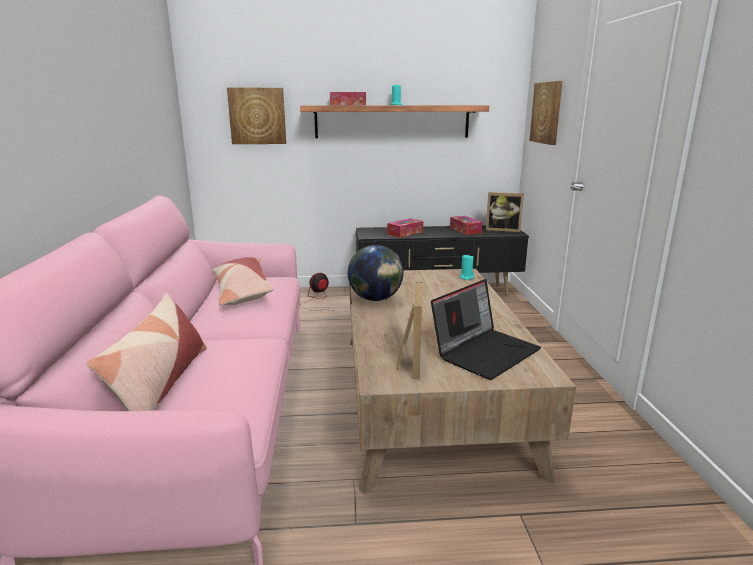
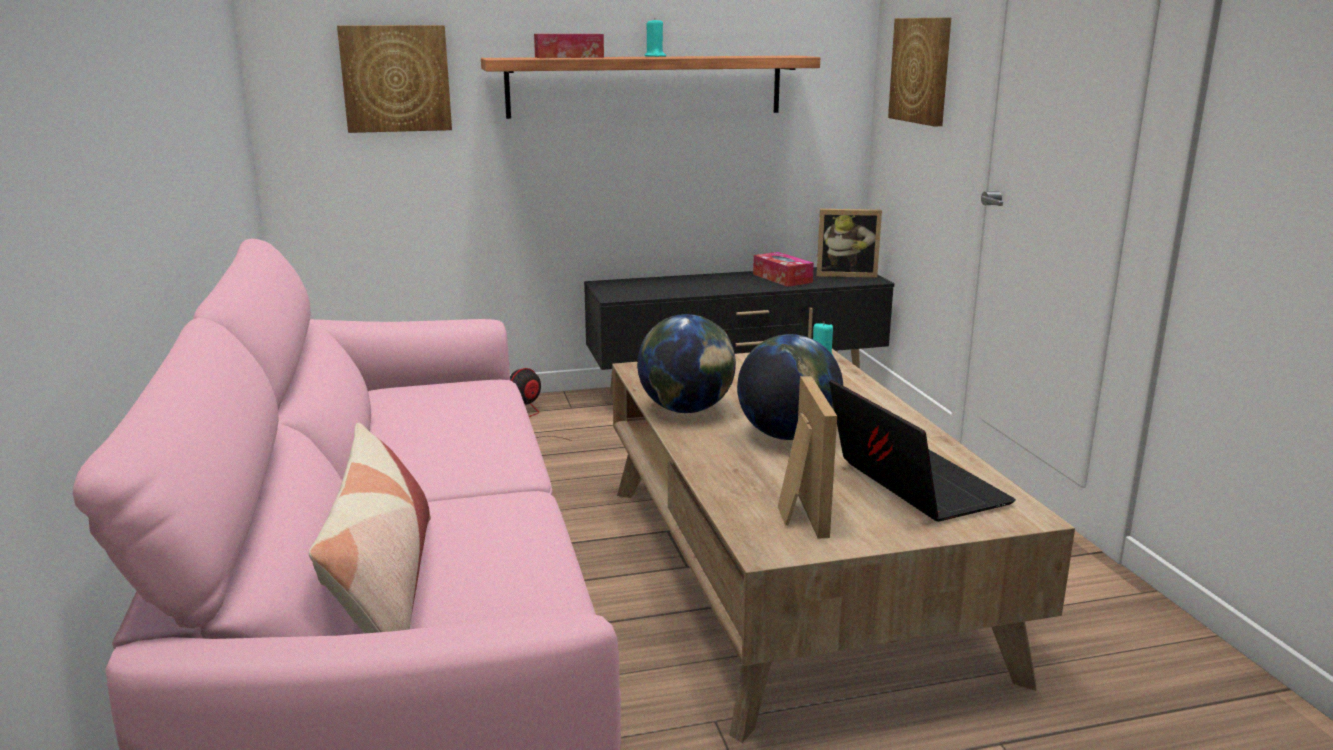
camera: 10 degrees left, 0 degrees up
(242, 291) = (434, 411): pillow -> none
(405, 233) = (679, 288): tissue box -> none
(425, 317) = (788, 436): none -> globe
(485, 351) = (912, 485): laptop -> laptop turned 60 degrees counterclockwise

